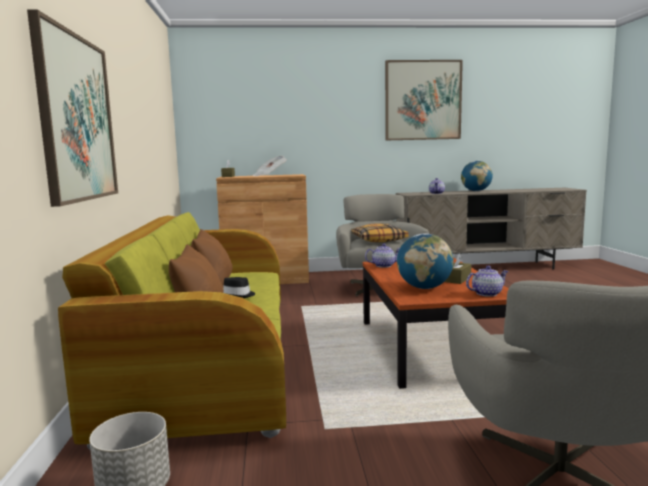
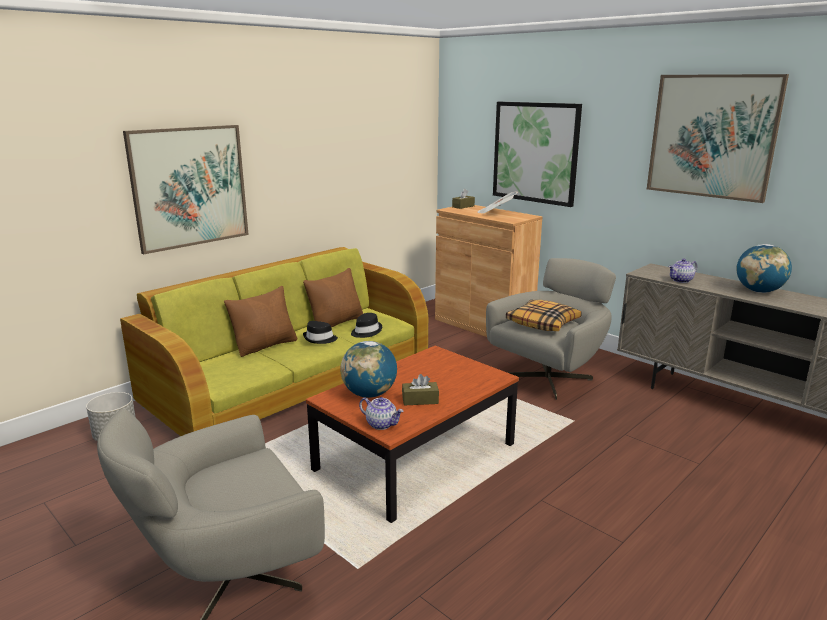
camera: 50 degrees right, 10 degrees up
(258, 282) = (366, 331): none -> black hat
(287, 124) = (535, 152): none -> picture
(383, 265) = (430, 357): teapot -> none

